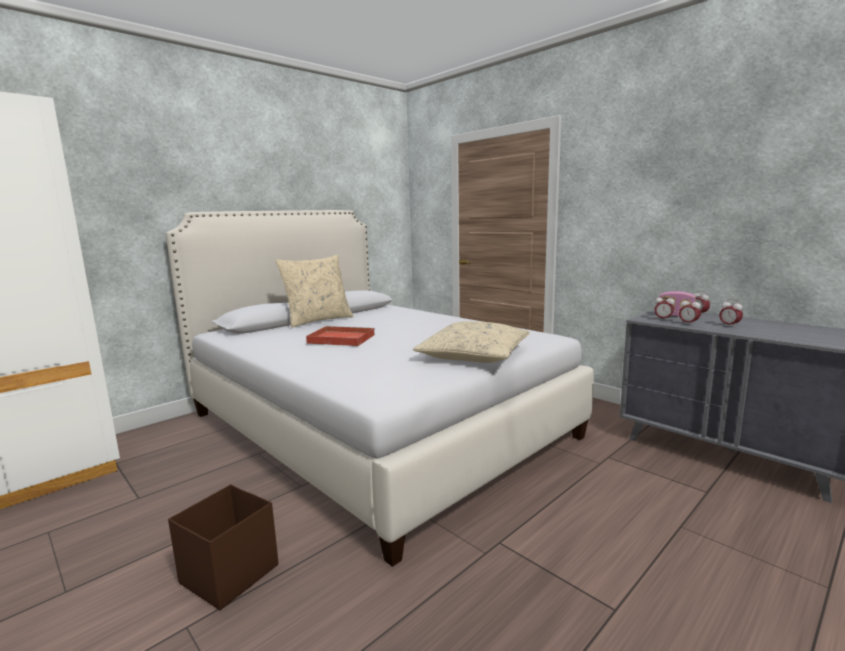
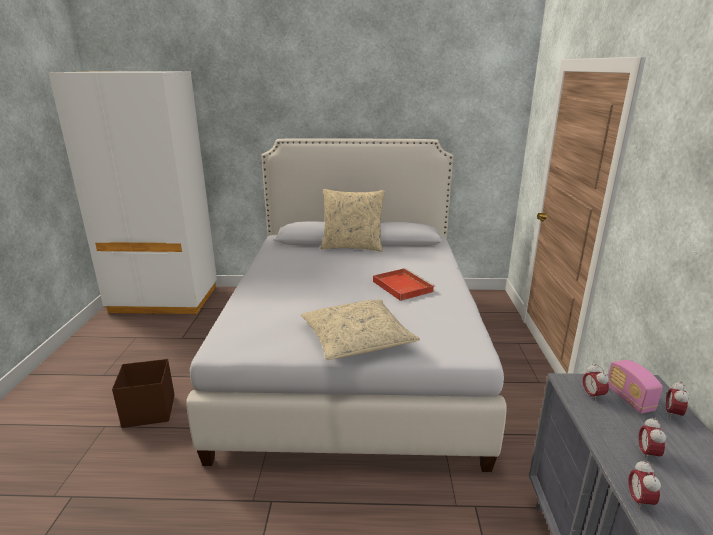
camera: 45 degrees right, 10 degrees up
(340, 339) = (319, 276): red tray -> red tray (401, 286)
(688, 324) = (601, 419): alarm clock -> alarm clock (639, 501)

